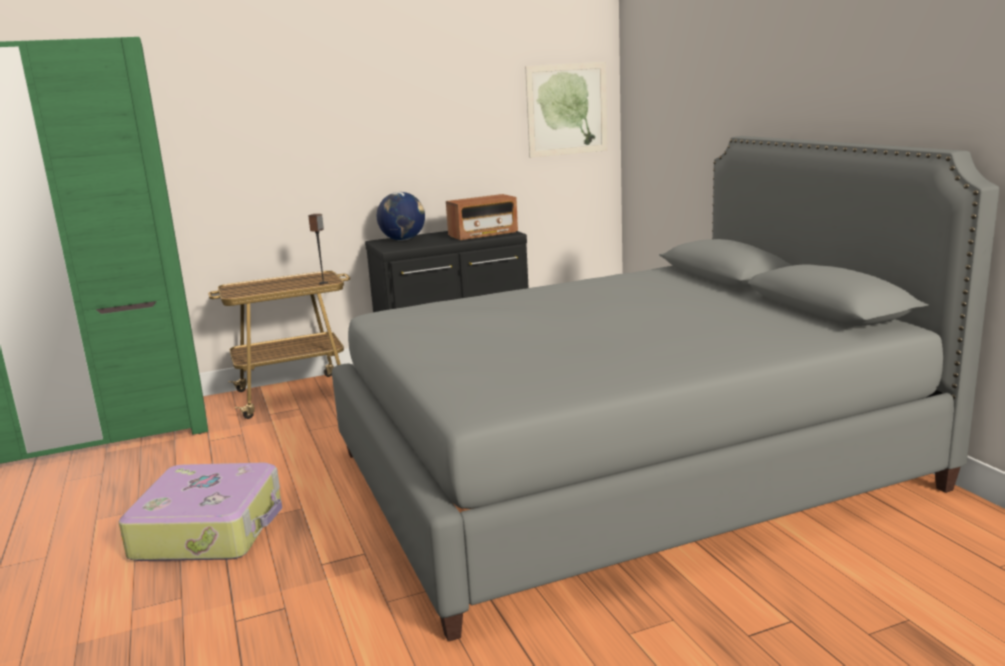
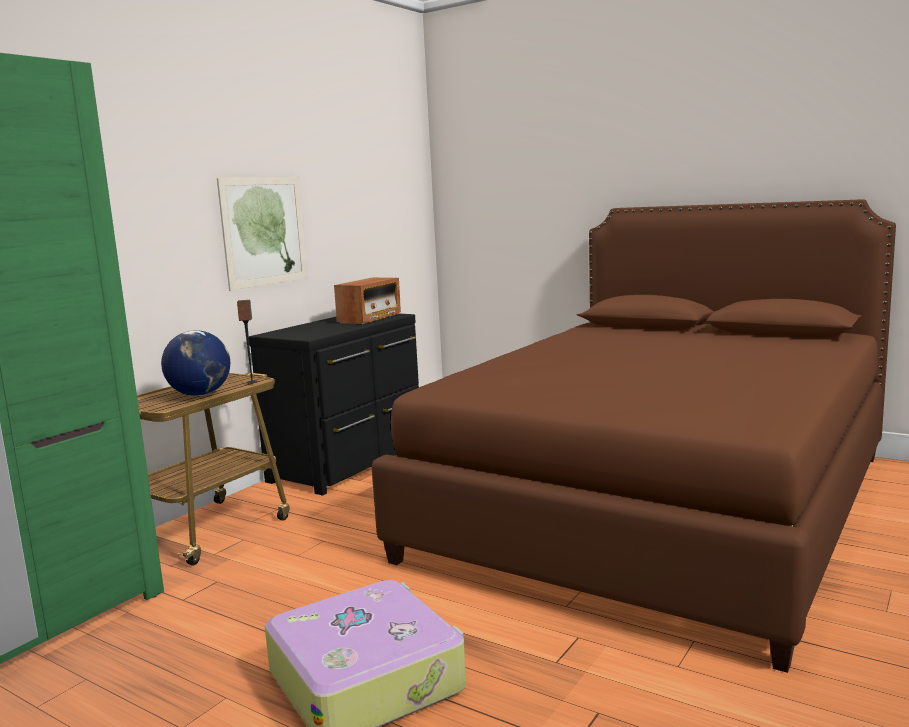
camera: 35 degrees left, 5 degrees down
(403, 240) = (294, 330): globe -> globe (200, 394)
(567, 109) = (399, 195): picture -> picture (264, 231)
(624, 470) = (660, 504): grey bed -> brown bed

